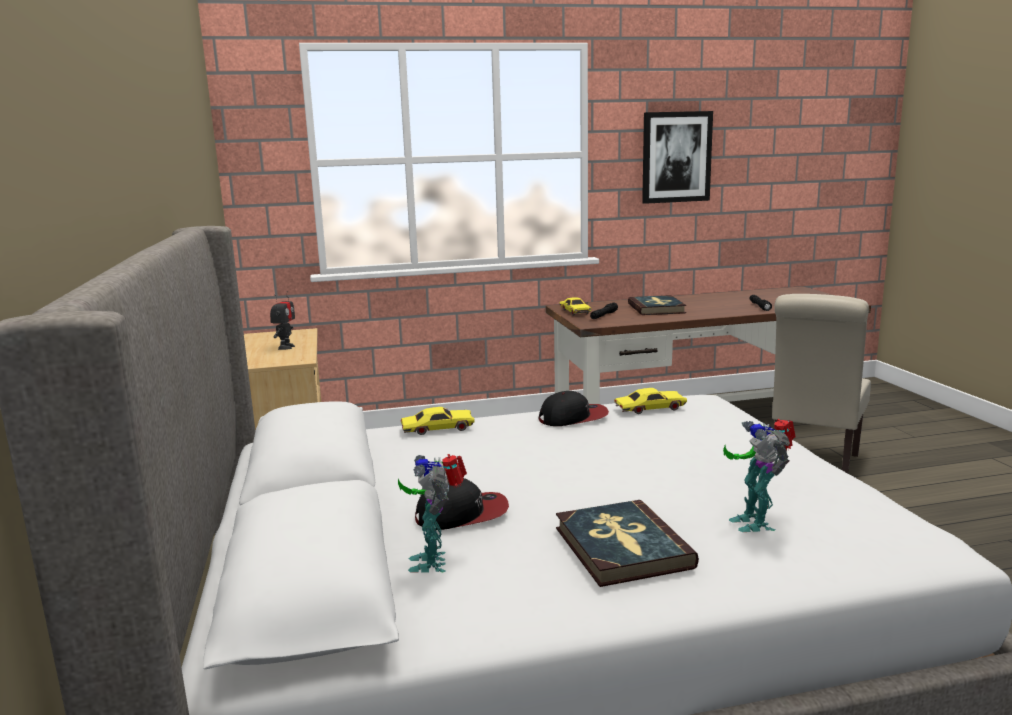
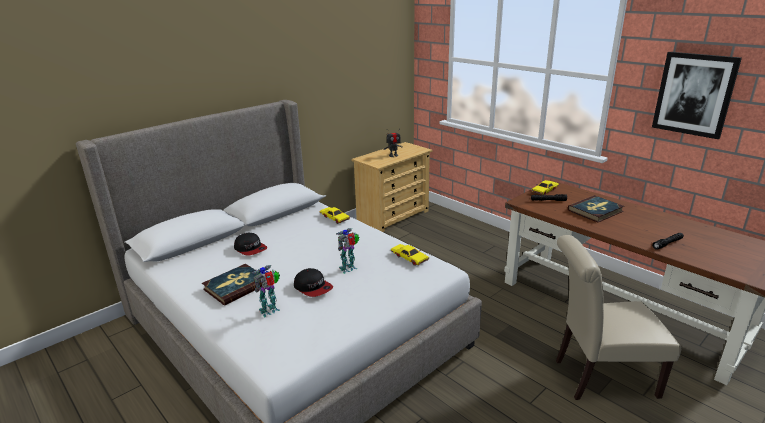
camera: 60 degrees right, 10 degrees up
(434, 561) = (212, 255): toy robot -> toy robot (349, 269)
(573, 418) = (376, 242): cap -> cap (313, 287)

